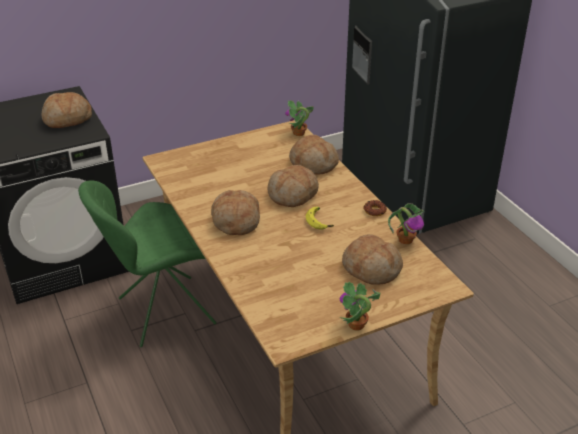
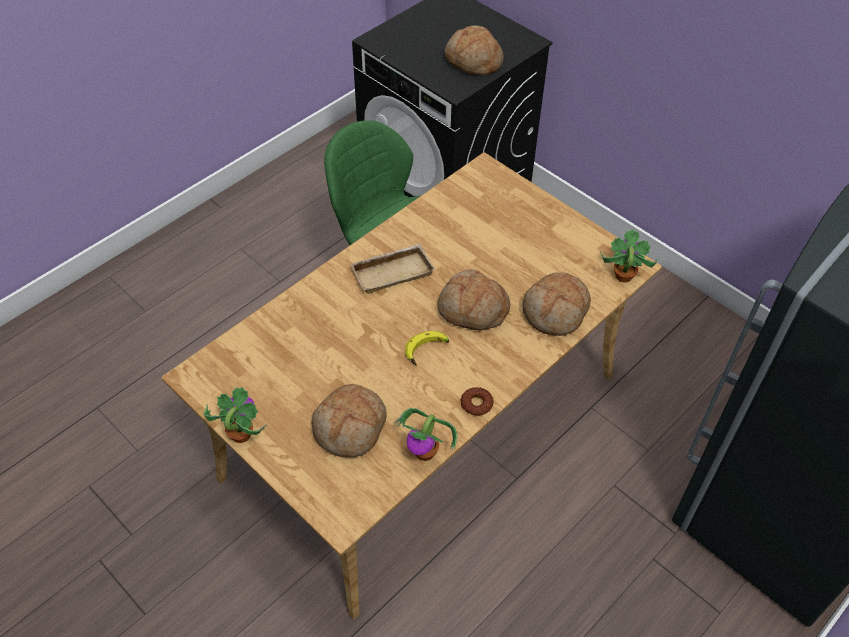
camera: 70 degrees right, 15 degrees up
(235, 221) = (392, 271): bread -> beige tray

